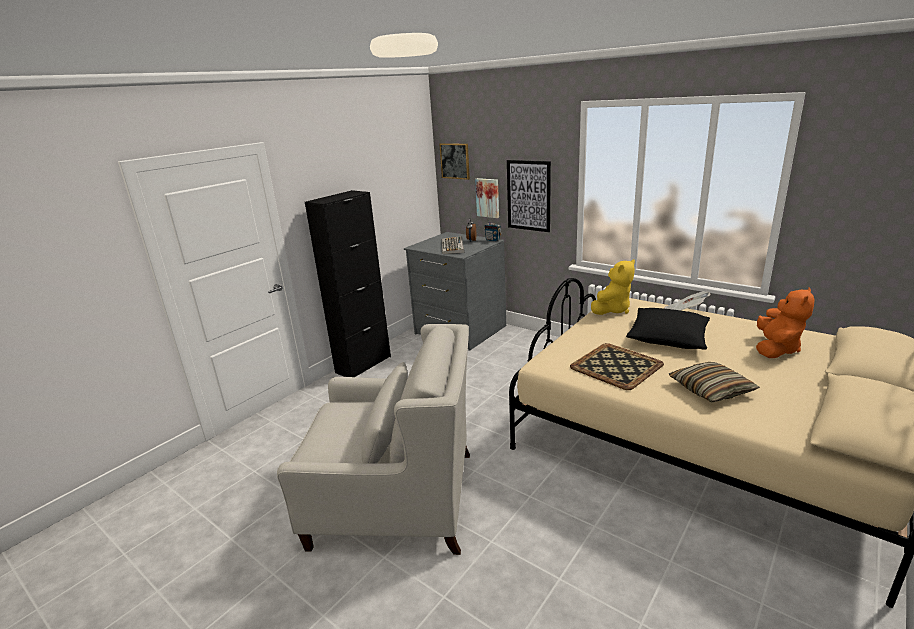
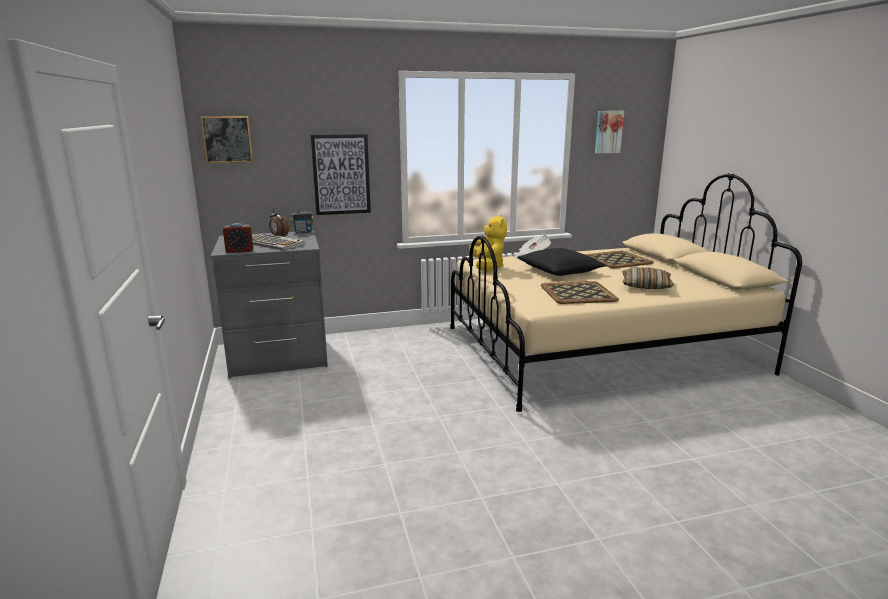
camera: 55 degrees left, 5 degrees down
(363, 364) = (223, 430): black cabinet -> none
(395, 498) = (514, 499): white armchair -> none
(422, 248) = (239, 251): none -> alarm clock
(488, 197) = (283, 183): picture -> picture (608, 132)
(776, 349) = (618, 260): orange plush toy -> tray

